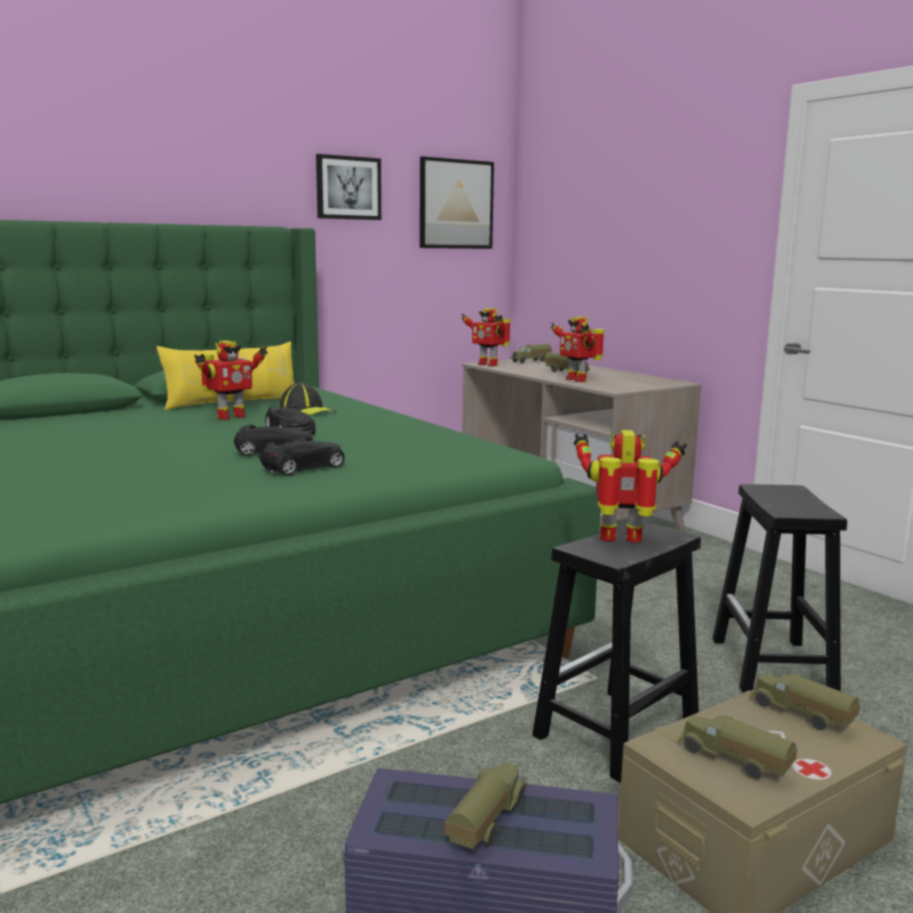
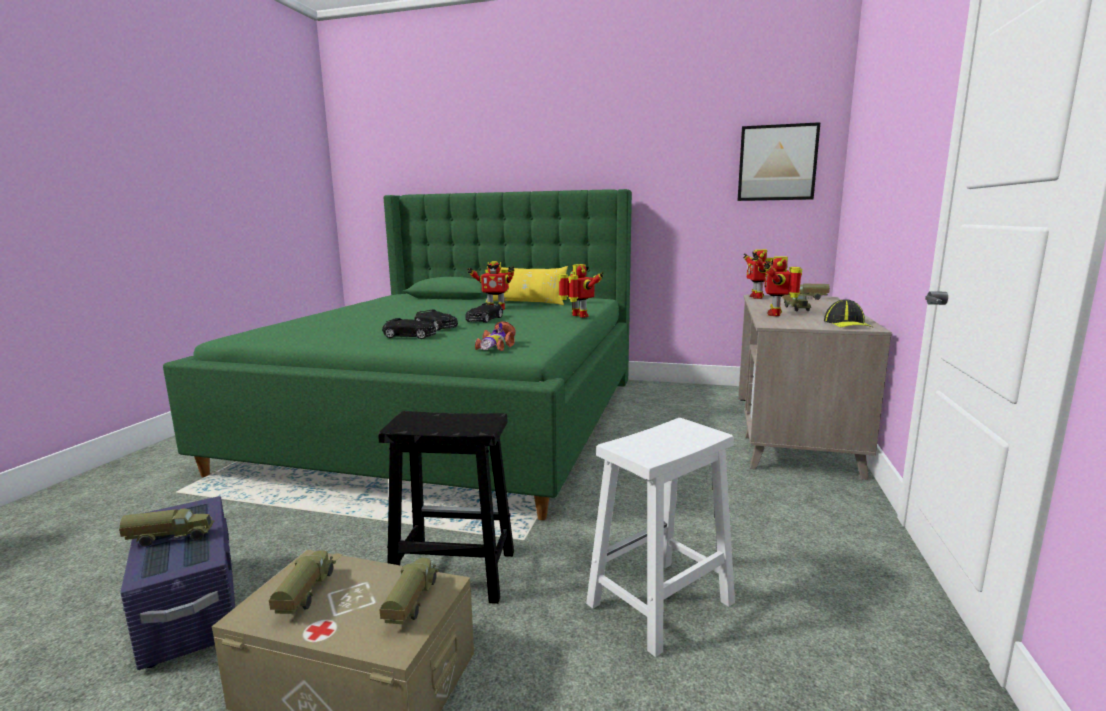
camera: 50 degrees right, 0 degrees up
(307, 410) = (542, 311): cap -> cap (847, 324)
(348, 188) = (674, 158): picture -> none
(461, 456) = (496, 346): none -> toy car
(622, 540) = (448, 420): toy robot -> toy robot (579, 316)
(773, 667) = (659, 605): black stool -> white stool

